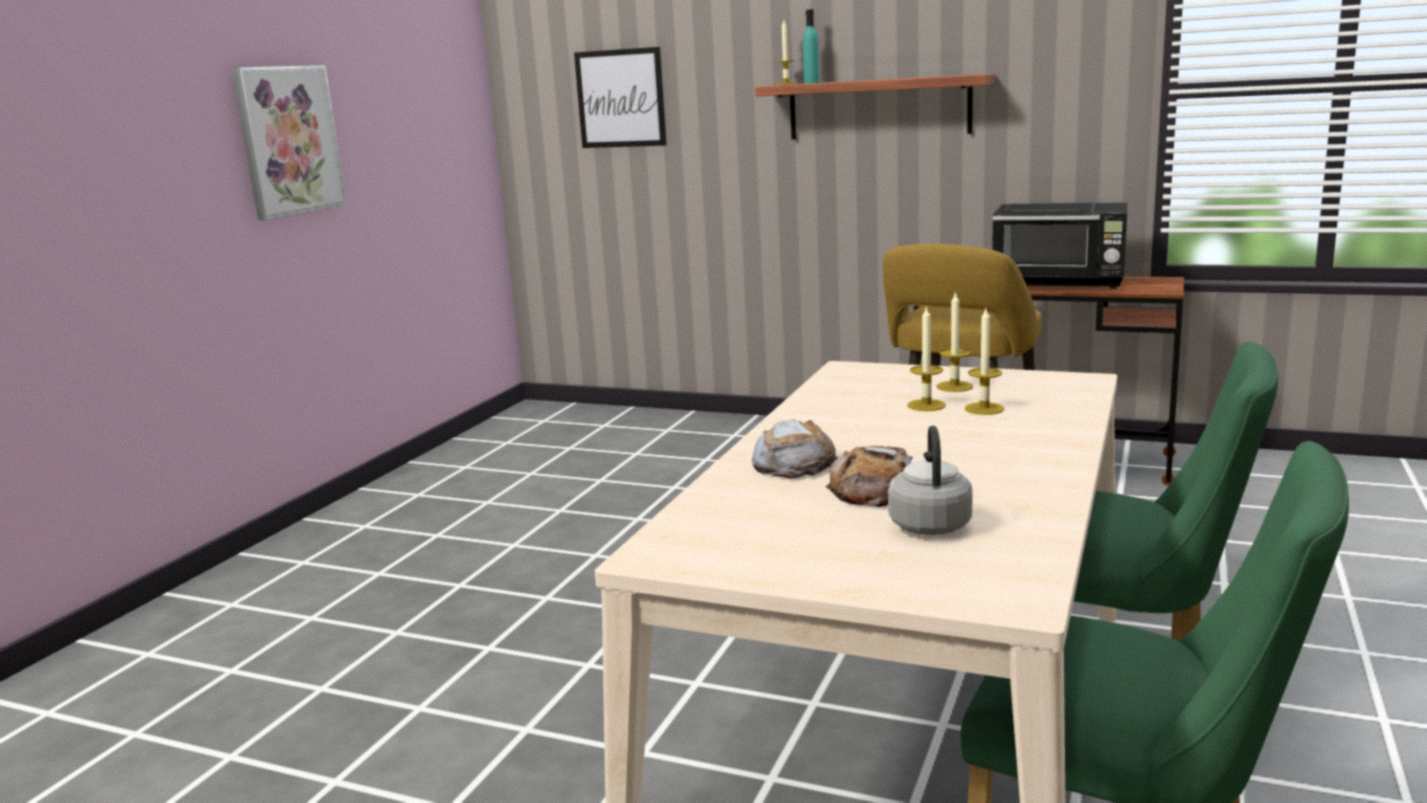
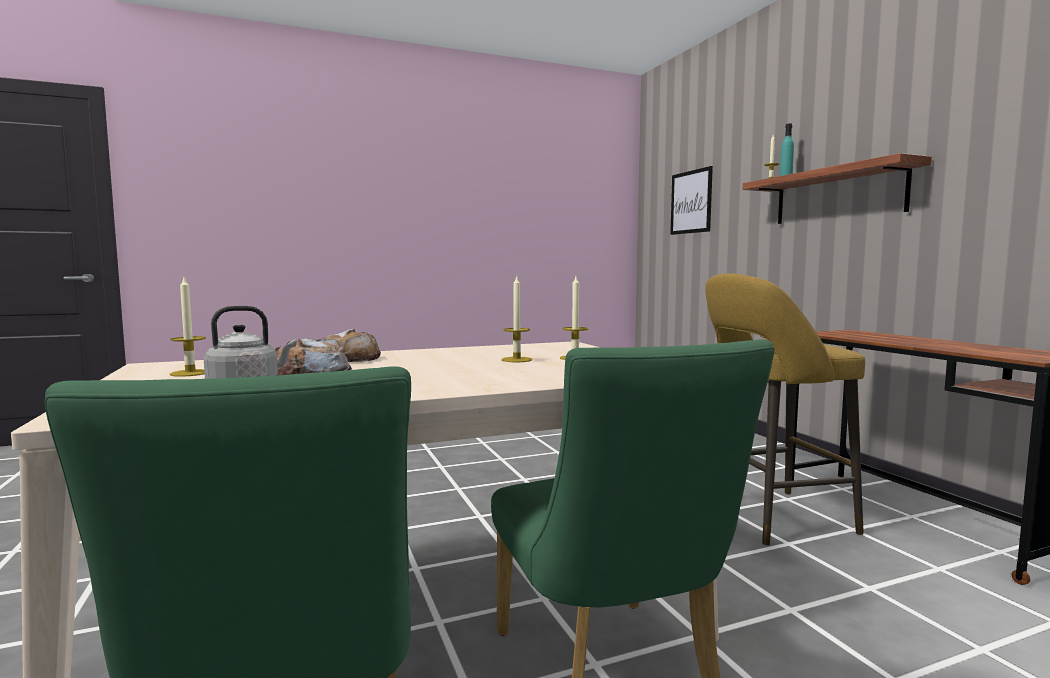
camera: 45 degrees right, 10 degrees down
(288, 140) = (473, 213): picture -> none
(984, 409) = (535, 367): candle -> candle (190, 373)
(1060, 283) = (937, 343): black microwave -> none

